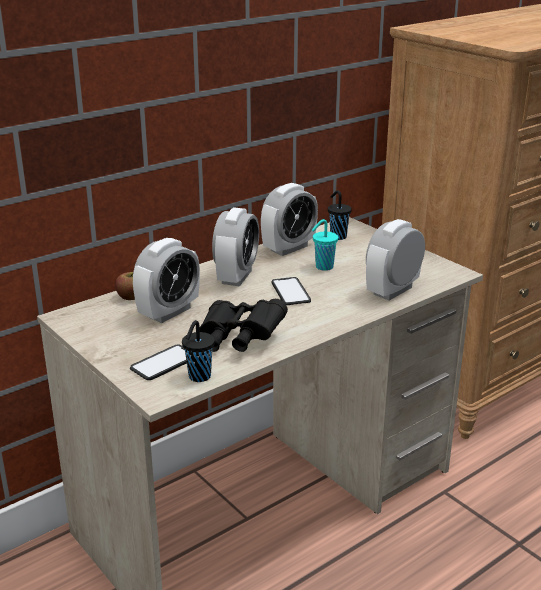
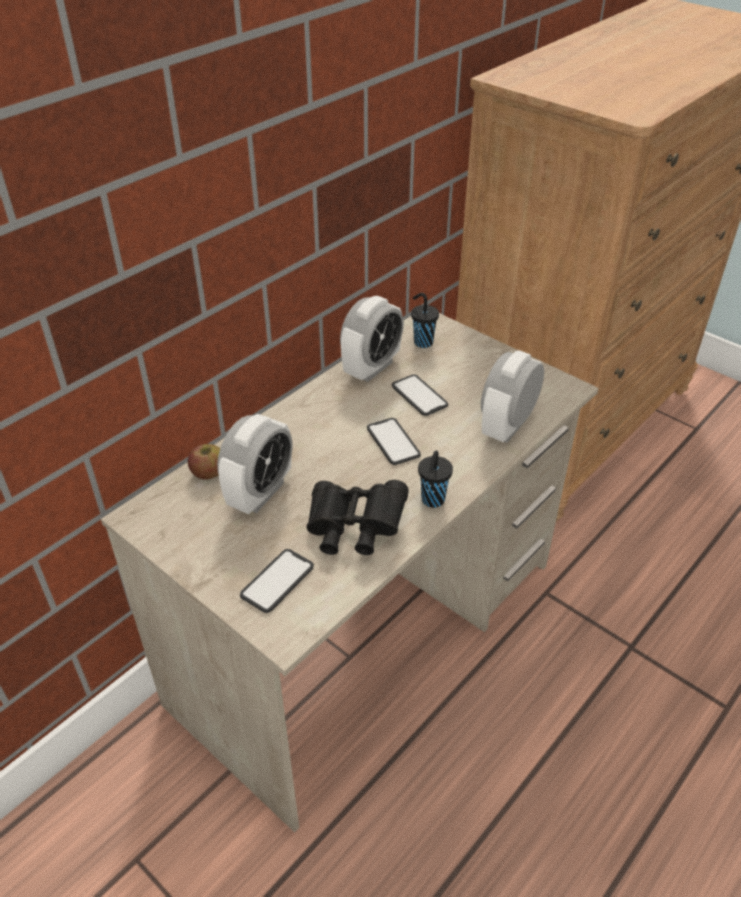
camera: 10 degrees left, 15 degrees up
(198, 377) = (324, 599): black cup -> black cup (432, 501)
(236, 277) = (324, 423): alarm clock -> none
(323, 267) = (419, 396): turquoise cup -> phone

